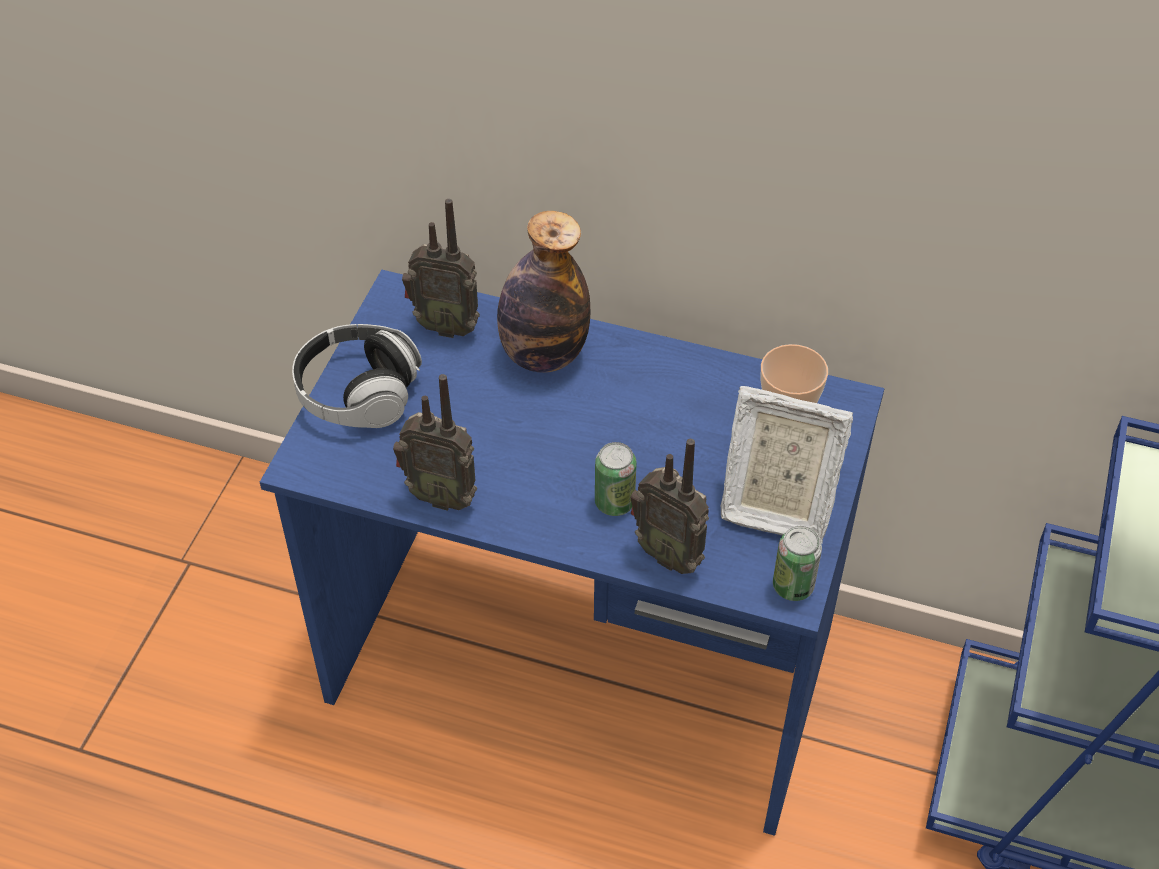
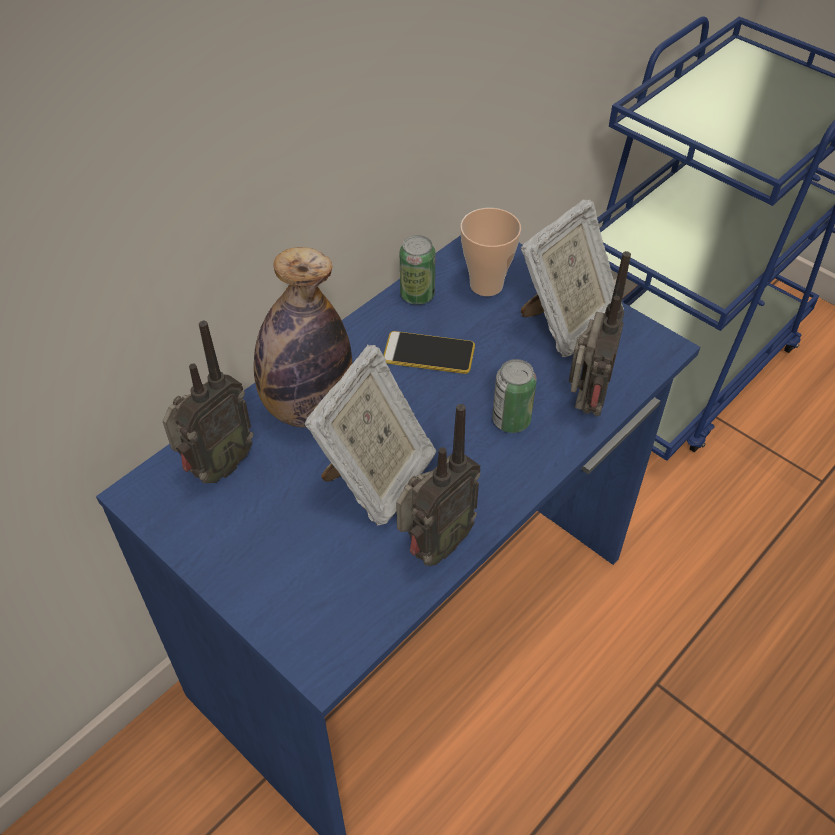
camera: 65 degrees left, 0 degrees up
(358, 394) = (257, 574): headphones -> none
(492, 431) = (376, 479): none -> picture frame
(661, 413) = (429, 353): none -> phone
(670, 553) = (584, 404): radio -> radio turned 45 degrees counterclockwise
(793, 586) = (651, 343): can -> can (417, 295)

